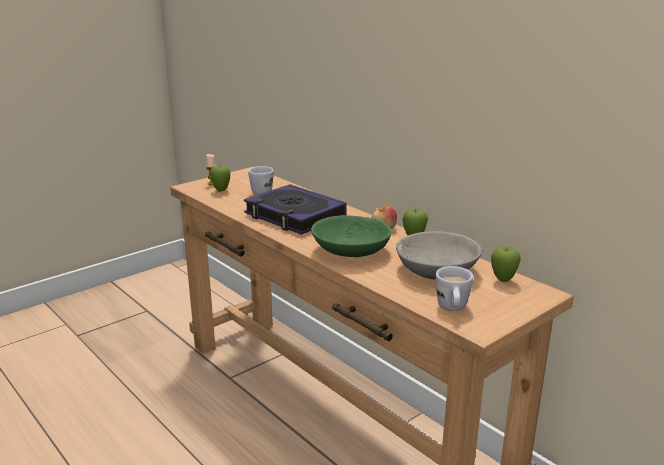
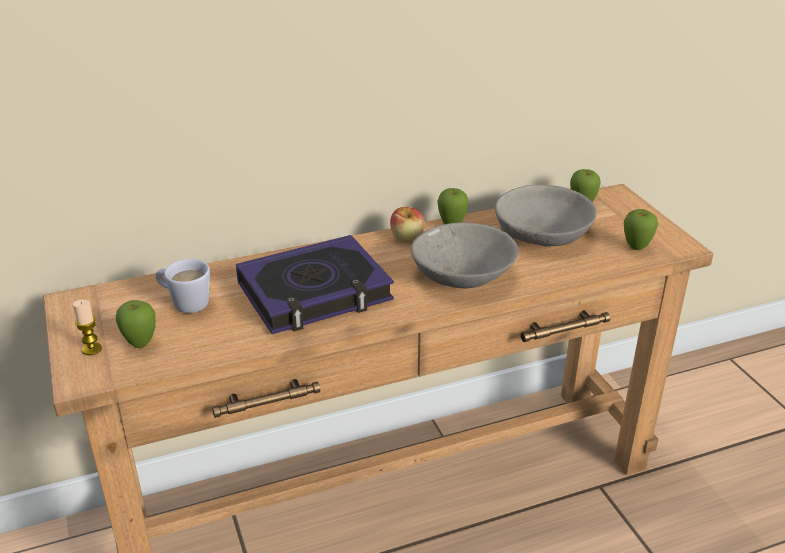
camera: 70 degrees left, 10 degrees up
(350, 250) = (463, 274): green bowl -> grey bowl
(452, 309) = (636, 248): white mug -> apple

